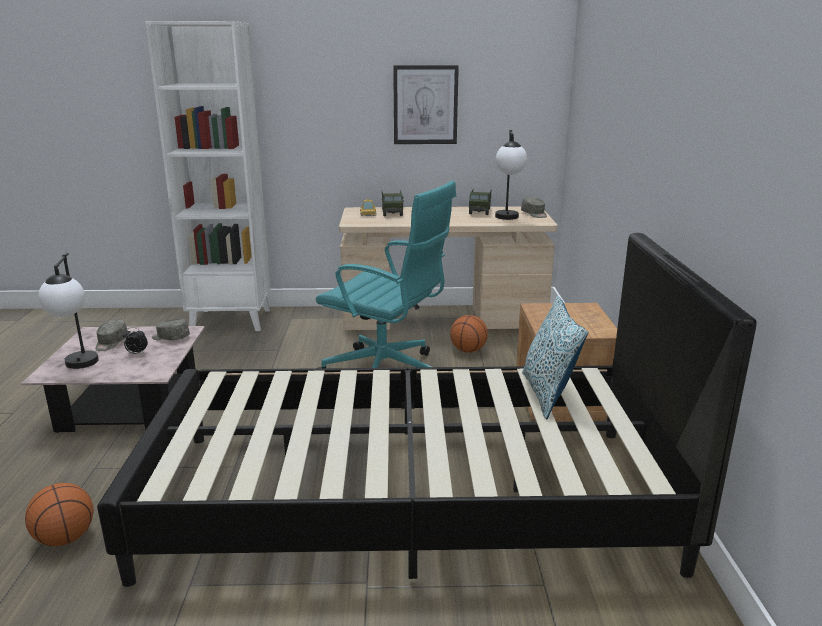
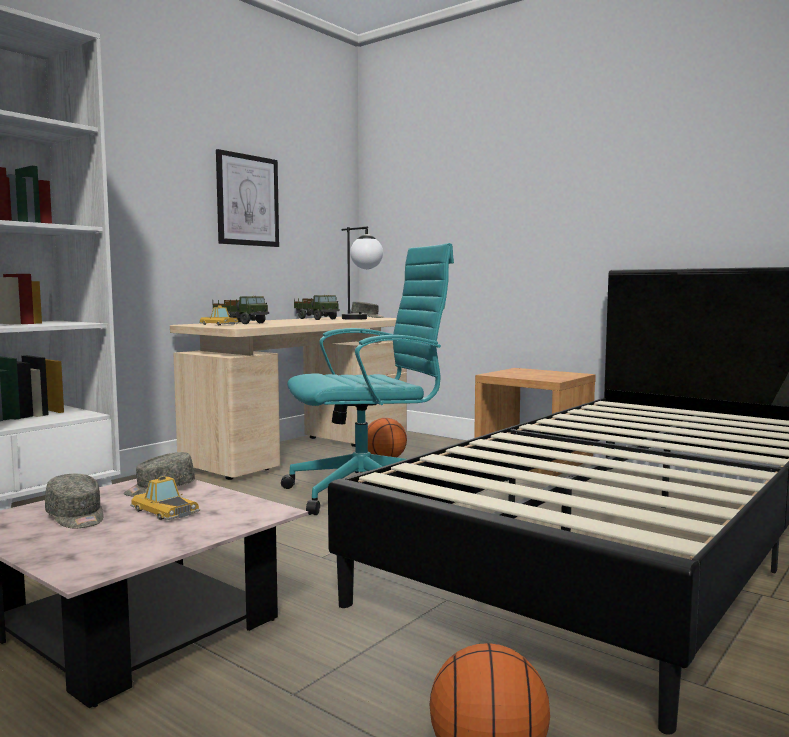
camera: 50 degrees left, 15 degrees down
(79, 367) = (119, 546): table lamp -> none
(136, 353) = (164, 510): alarm clock -> toy car
(547, 394) = (630, 414): pillow -> none

